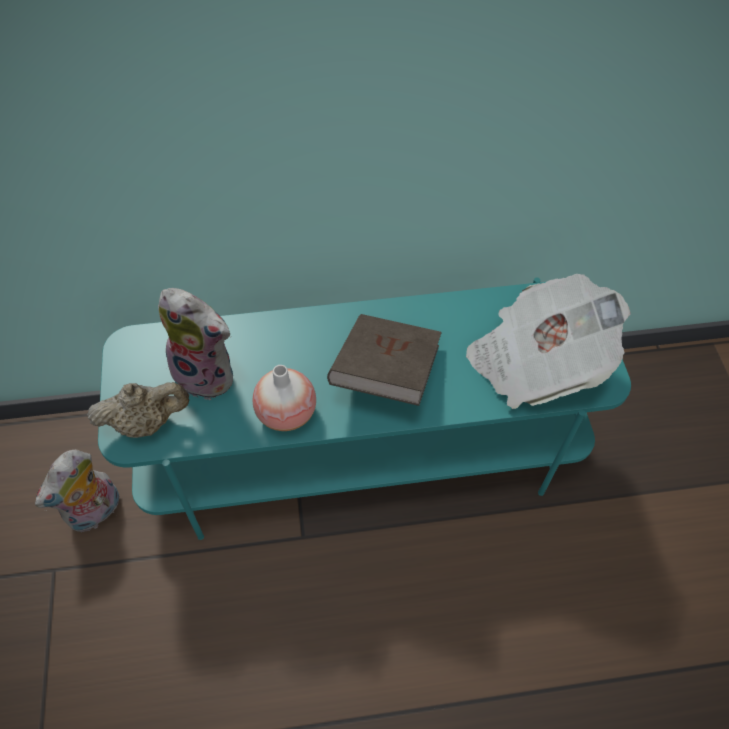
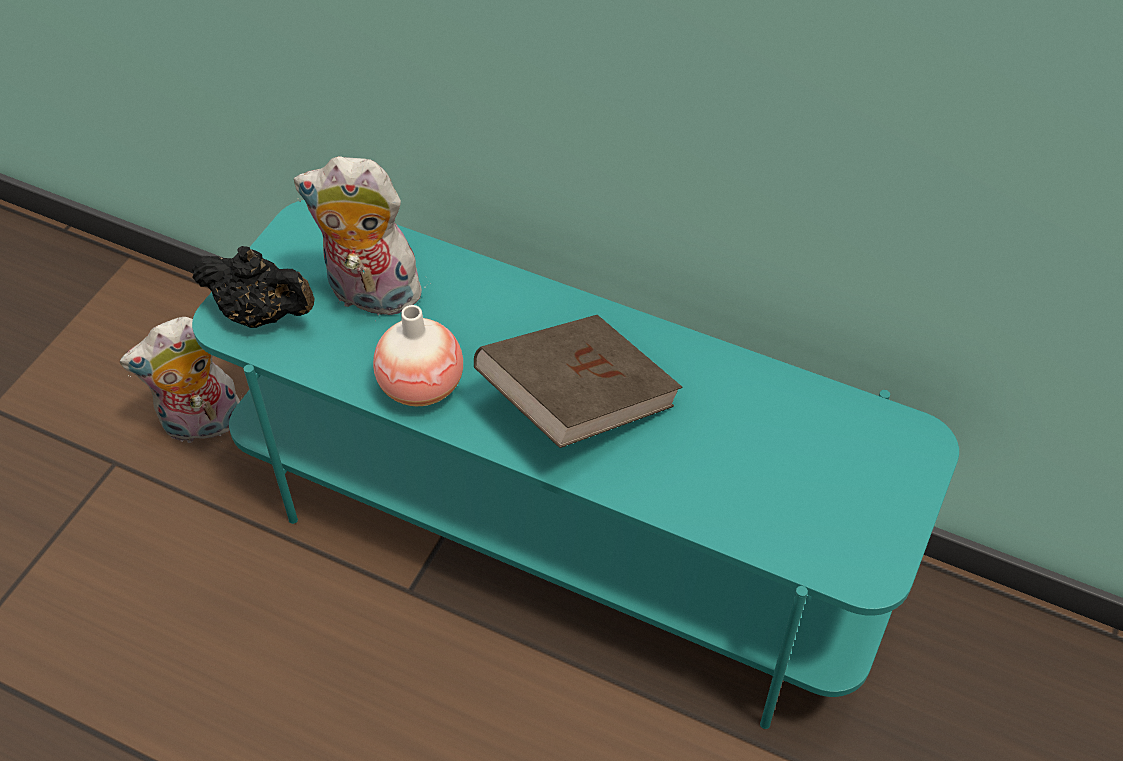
camera: 35 degrees right, 5 degrees down
(146, 422) = (262, 314): beige teapot -> black teapot
(208, 373) = (369, 296): plush toy -> plush toy turned 135 degrees clockwise
(536, 361) = (792, 494): newspaper -> none

